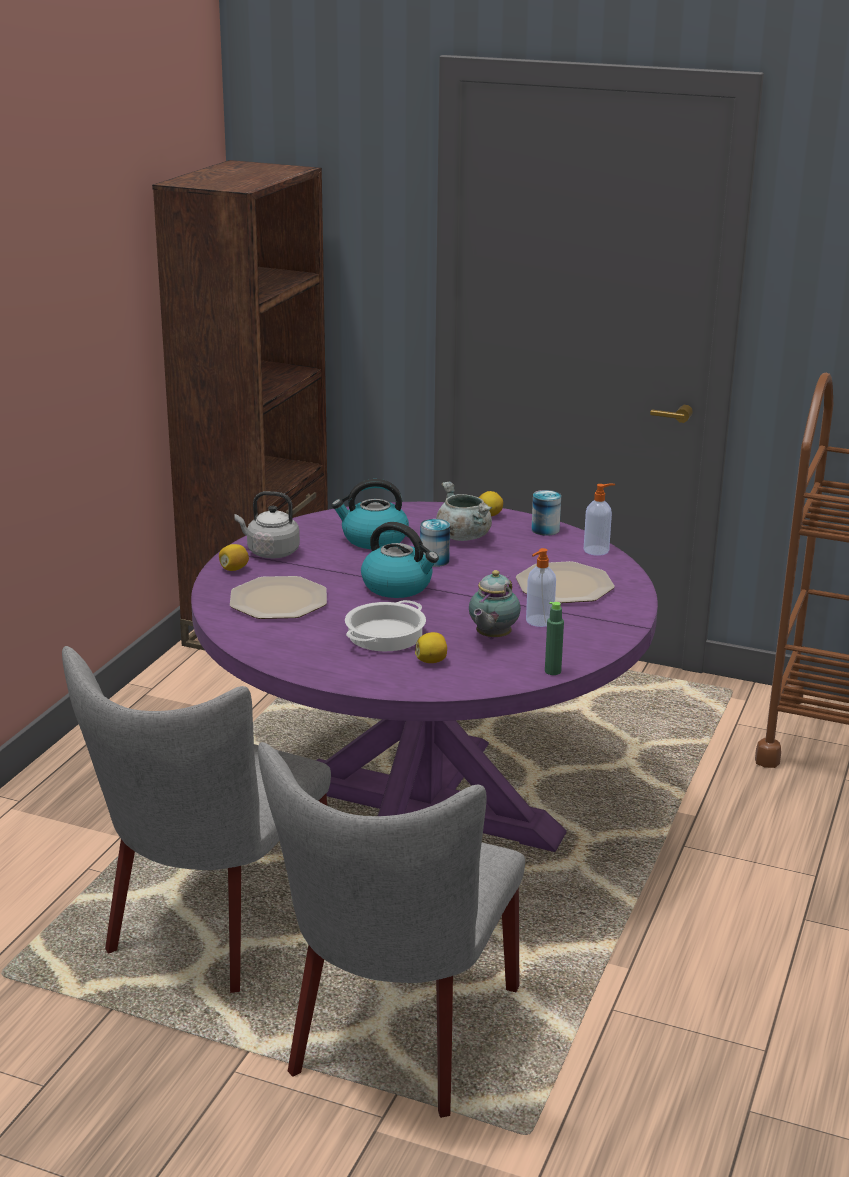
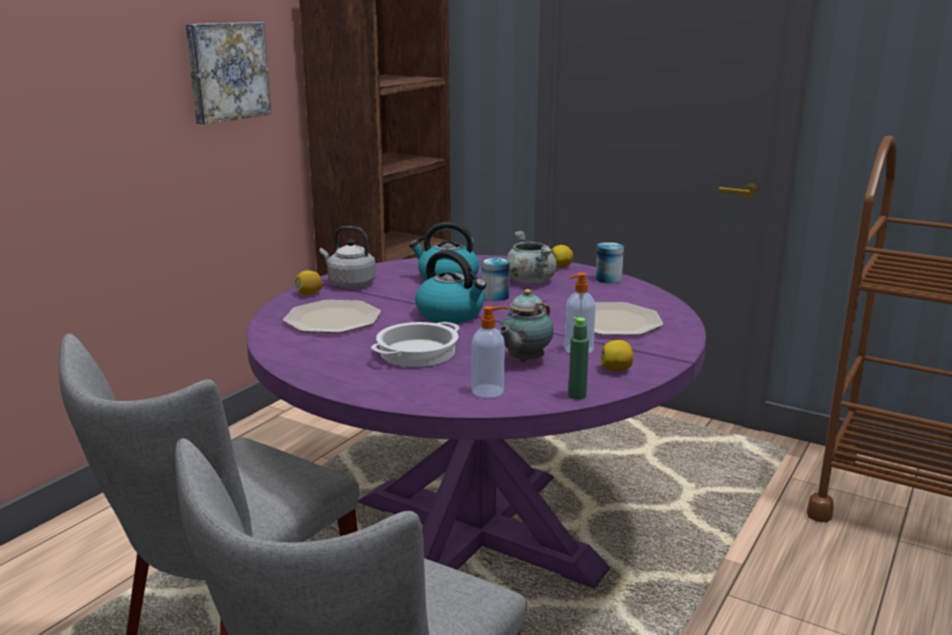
camera: 10 degrees right, 5 degrees down
(86, 300) = (226, 71): none -> picture
(431, 661) = (452, 378): lemon -> lemon (616, 369)
(597, 550) = (653, 296): soap dispenser -> soap dispenser (489, 391)

